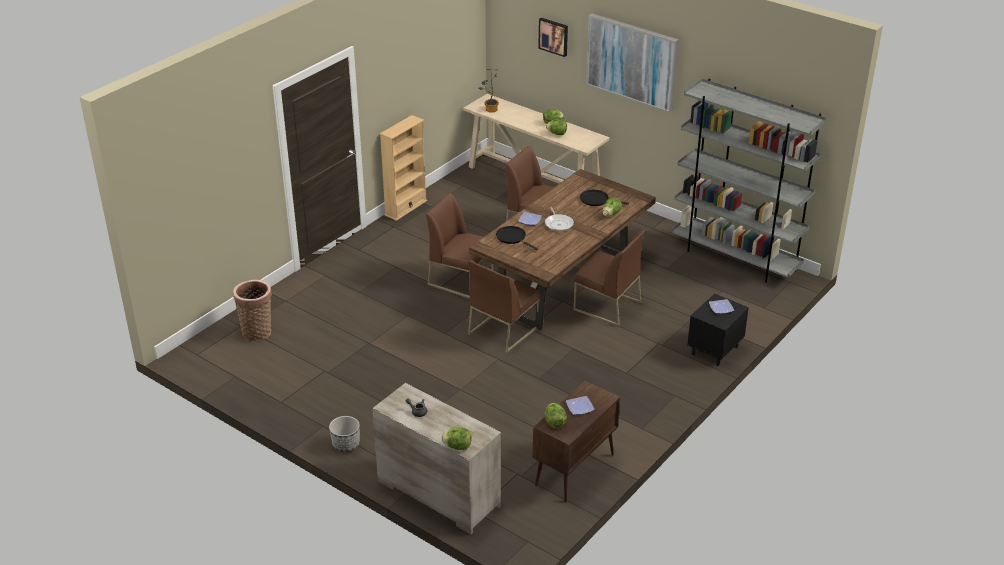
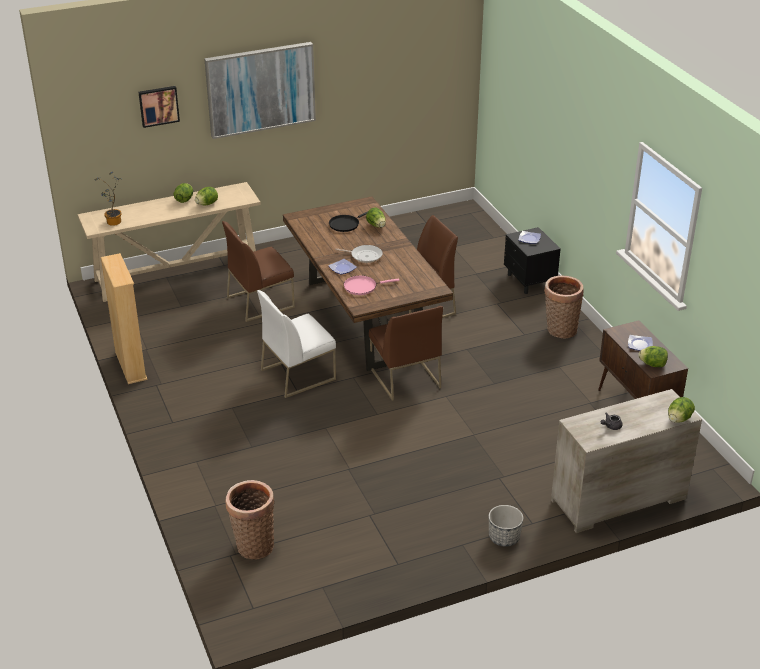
camera: 60 degrees left, 0 degrees up
(461, 280) = (298, 374): brown chair -> white chair
(512, 237) = (362, 287): black frying pan -> pink frying pan
(654, 390) = (559, 330): none -> basket
(735, 258) = (414, 223): grey bookcase -> none

